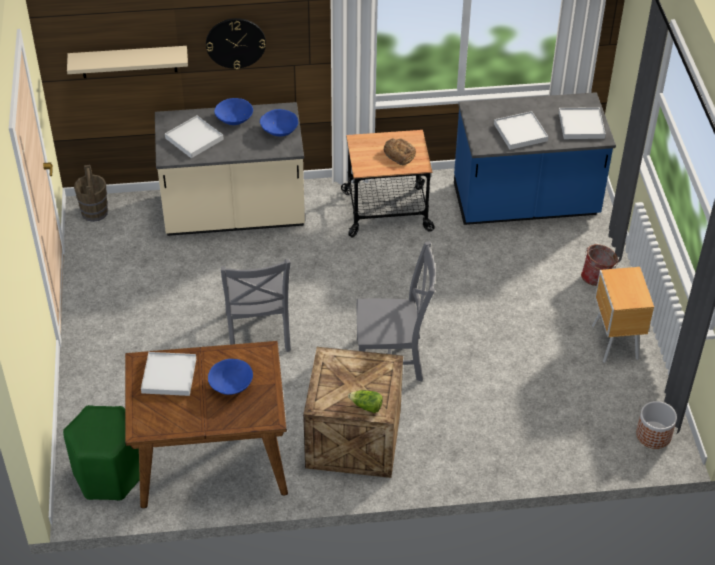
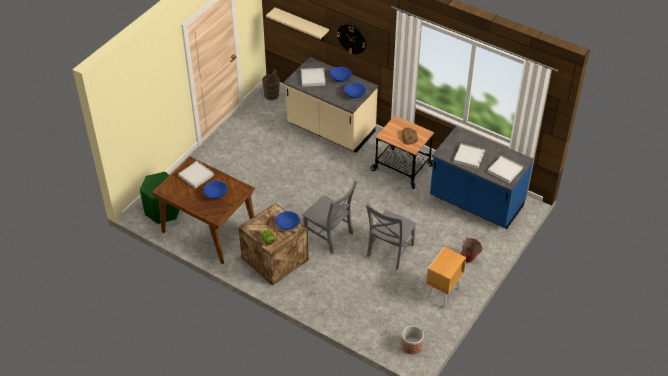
camera: 40 degrees right, 0 degrees up
(257, 334) = (283, 189): grey chair -> grey chair (389, 252)
(370, 368) = (287, 225): none -> blue bowl

